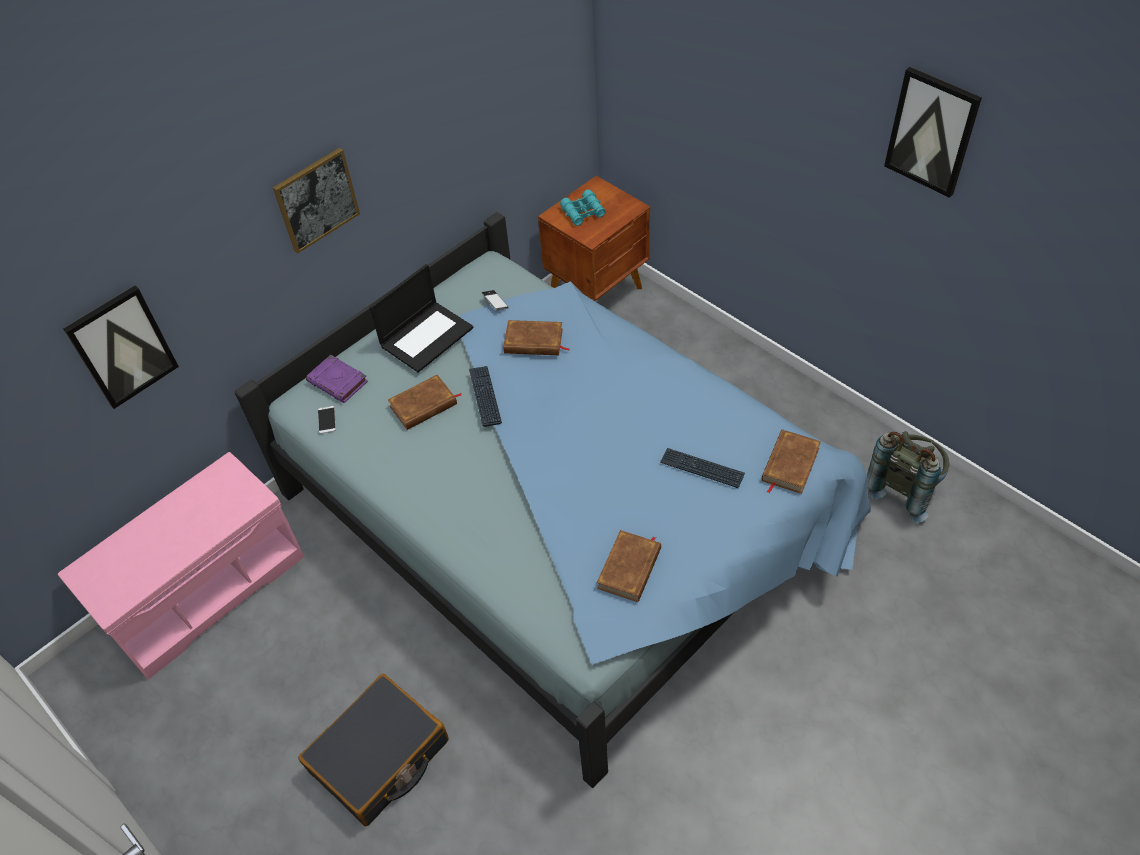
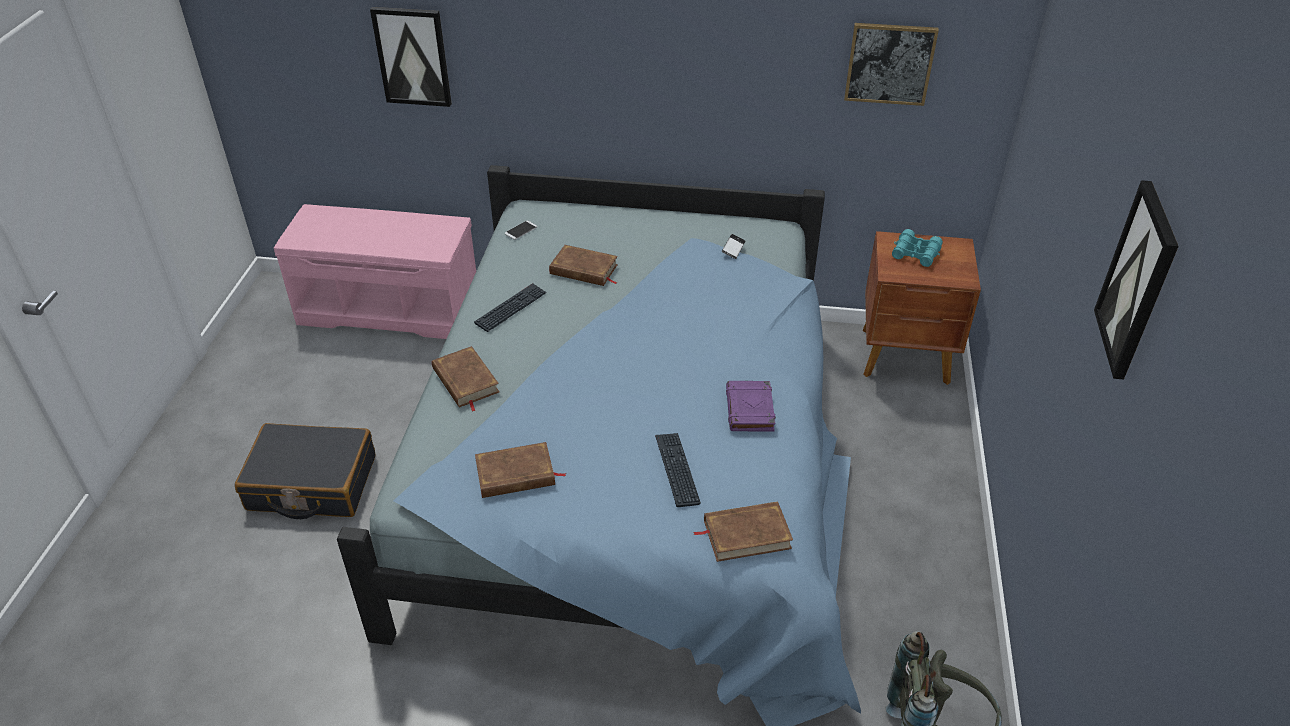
camera: 50 degrees right, 10 degrees down
(316, 200) = (627, 46): picture -> picture (889, 63)
(338, 382) = (563, 216): purple book -> purple book (750, 410)
(426, 336) = (654, 232): laptop -> none
(485, 396) = (623, 294): keyboard -> keyboard (511, 308)
(534, 342) = (714, 291): brown book -> brown book (465, 381)

